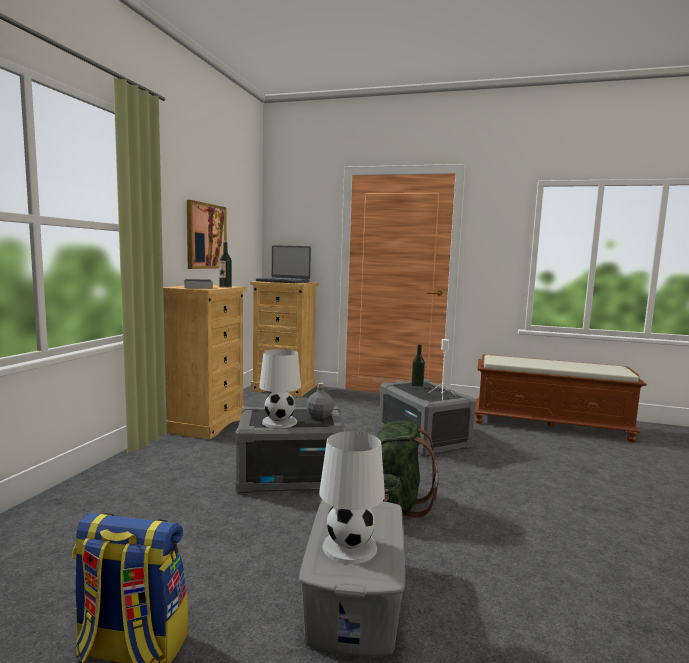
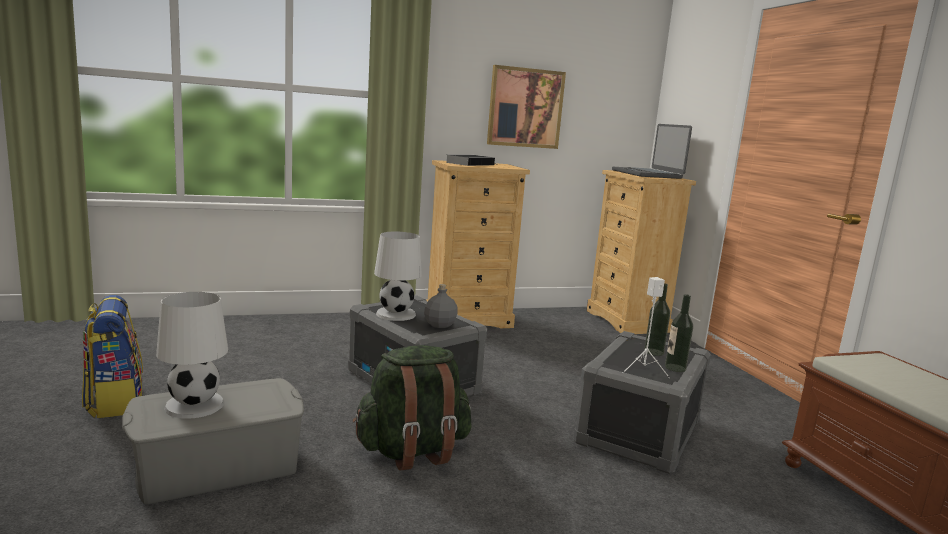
camera: 55 degrees right, 5 degrees up
(225, 287) = (498, 167): bottle -> bottle (675, 368)

